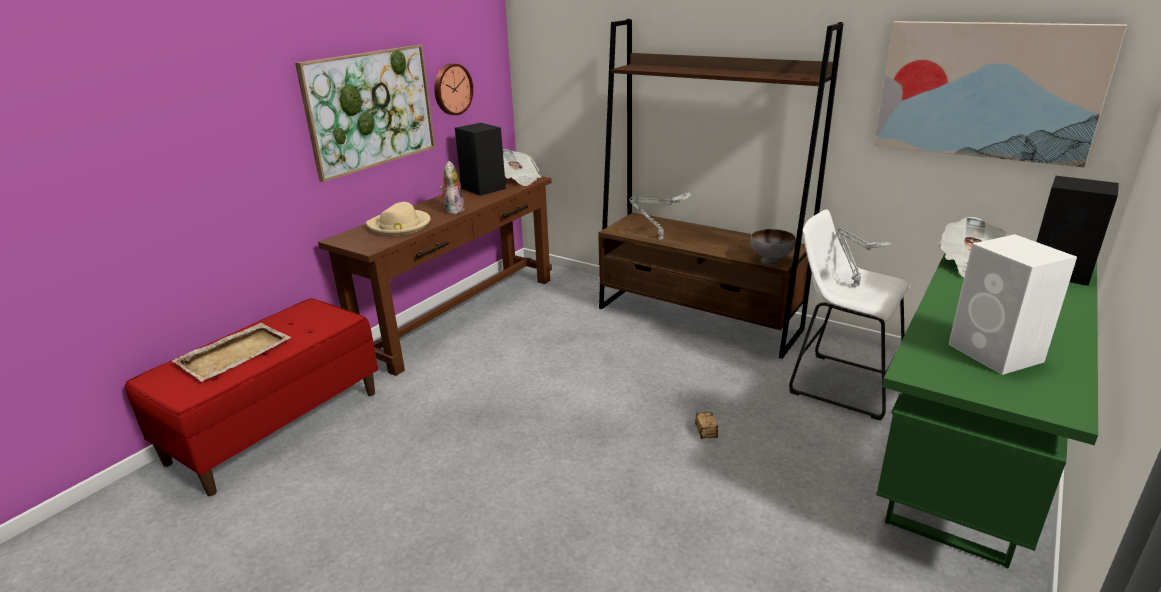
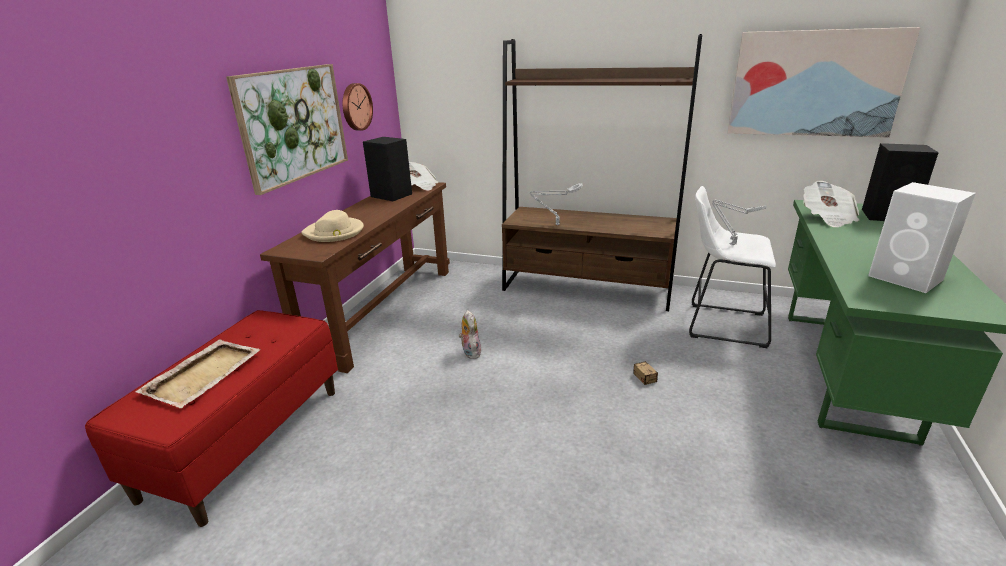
camera: 15 degrees left, 0 degrees up
(453, 210) = (377, 215): plush toy -> plush toy (470, 352)
(770, 261) = (656, 233): grey bowl -> none

